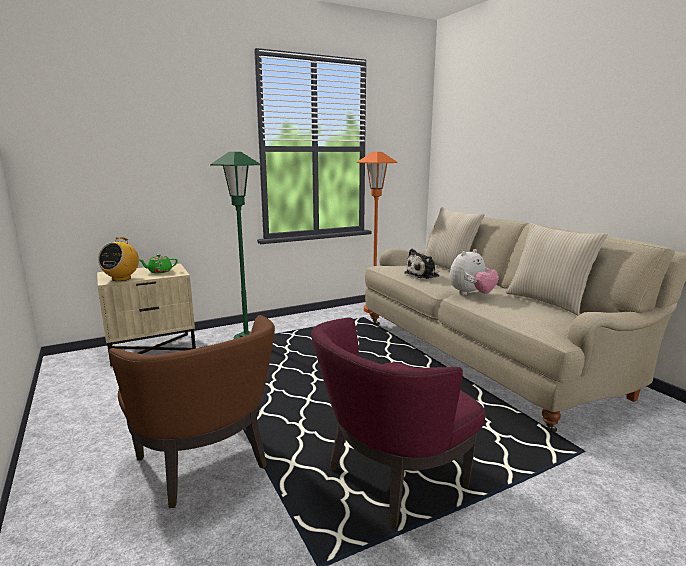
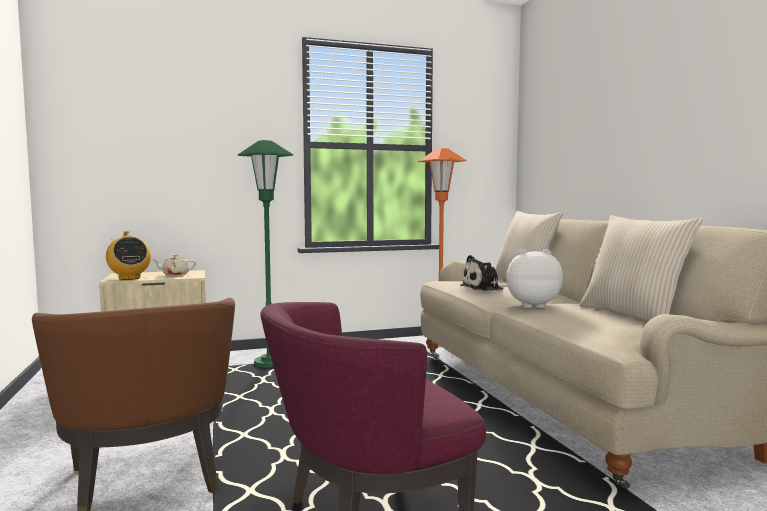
camera: 10 degrees right, 10 degrees down
(121, 278) = (129, 278): radio -> radio turned 60 degrees counterclockwise
(159, 271) = (175, 274): green teapot -> beige teapot
(471, 294) = (531, 305): plush toy -> plush toy turned 150 degrees counterclockwise

